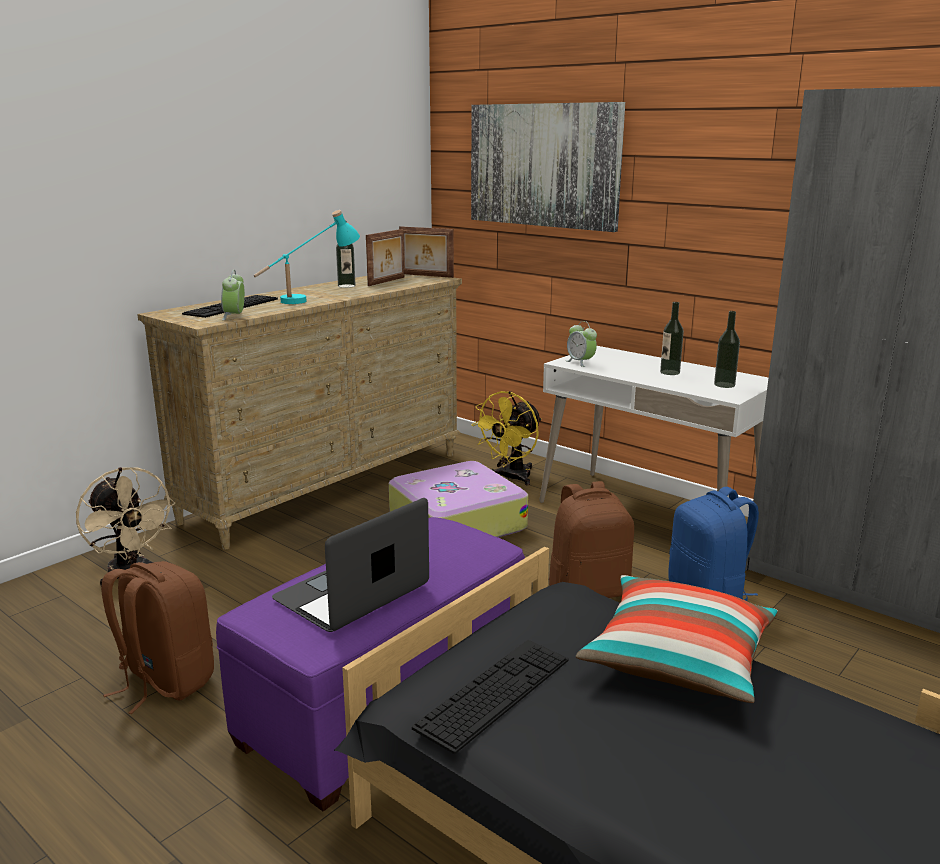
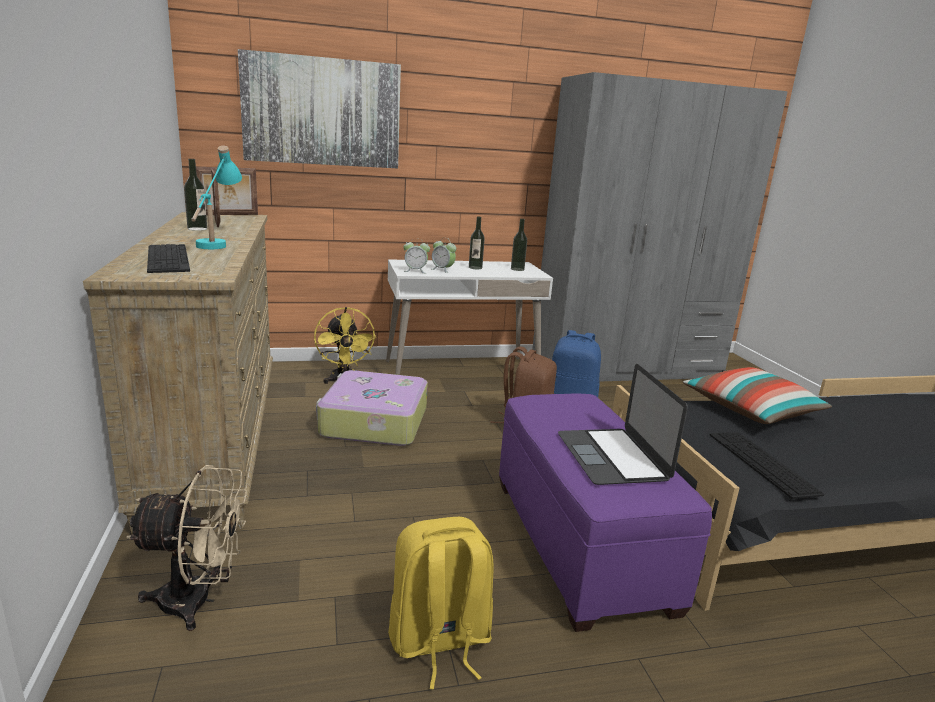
camera: 55 degrees left, 0 degrees up
(164, 681) = (439, 642): brown backpack -> yellow backpack
(234, 316) = (218, 266): alarm clock -> alarm clock (442, 270)

